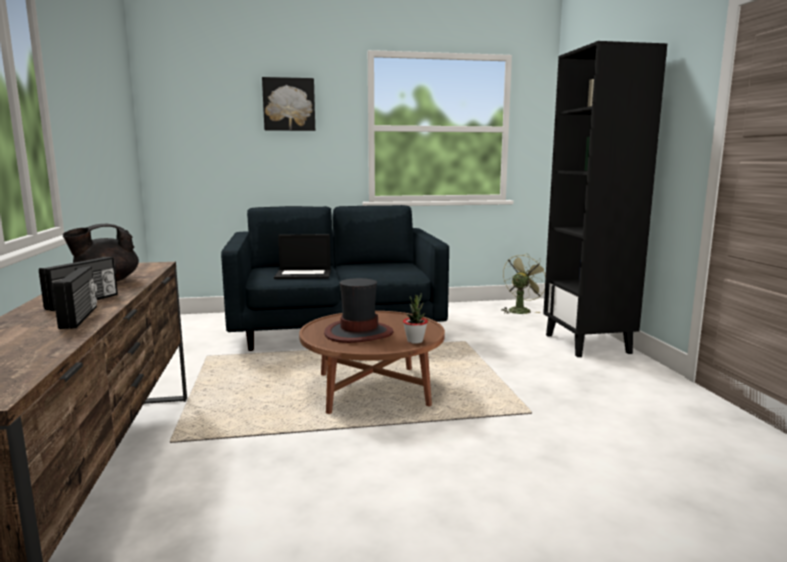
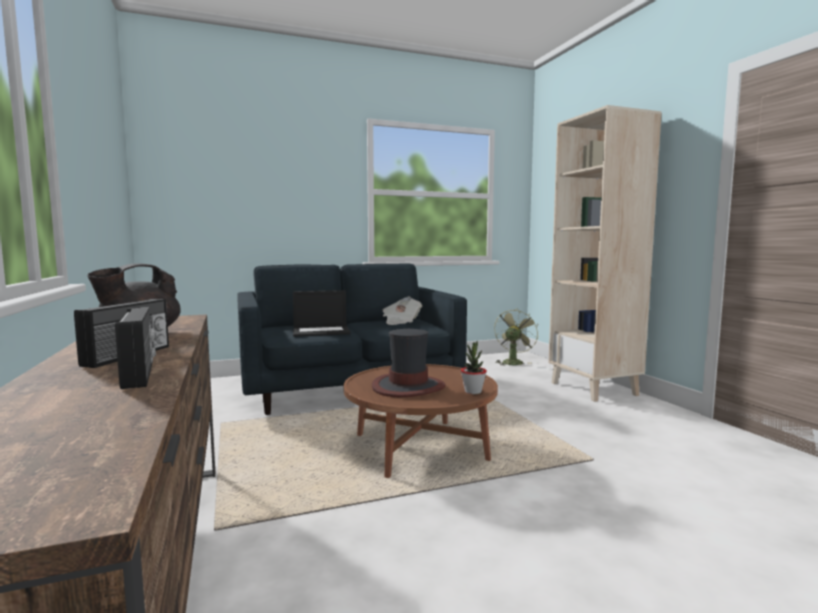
camera: 10 degrees left, 5 degrees down
(289, 104) = (291, 166): picture -> none
(389, 266) = (400, 321): none -> newspaper
(588, 344) = (594, 389): black bookcase -> beige bookcase

